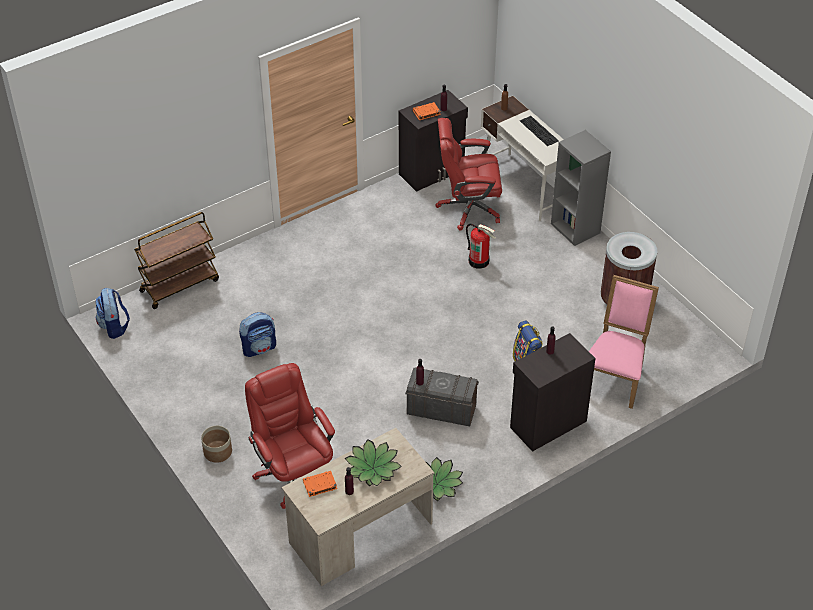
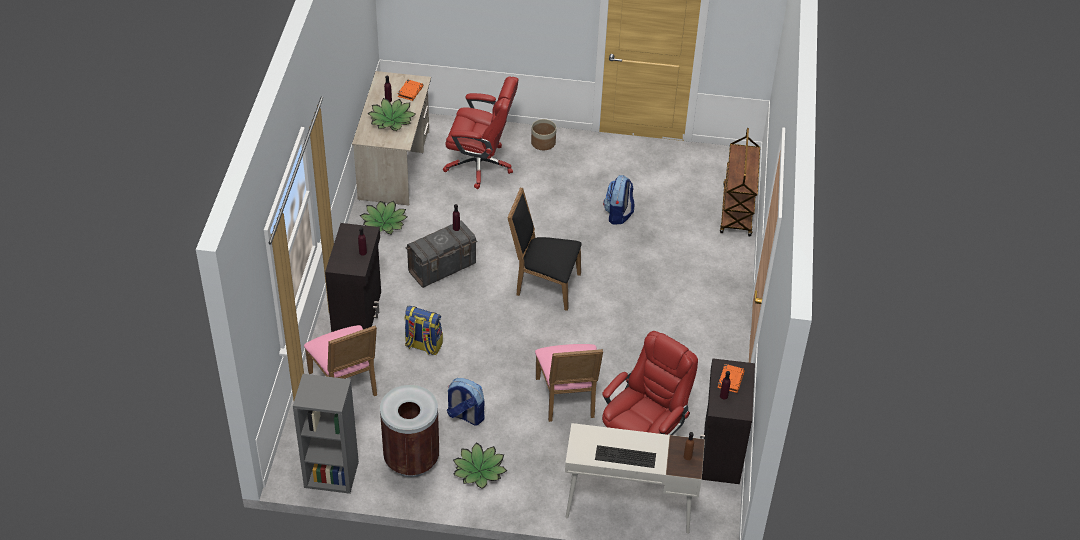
camera: 130 degrees right, 0 degrees up
(114, 327) = (726, 157): backpack -> backpack (465, 415)
(388, 340) = (544, 285): none -> black chair
(479, 261) = (568, 400): fire extinguisher -> pink chair
(576, 228) = (532, 499): grey bookcase -> grey bookcase (330, 475)
(588, 264) = (479, 471): none -> potted plant

